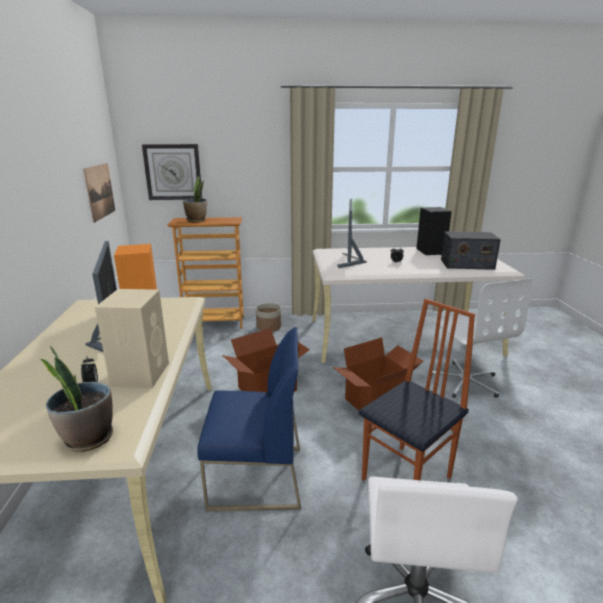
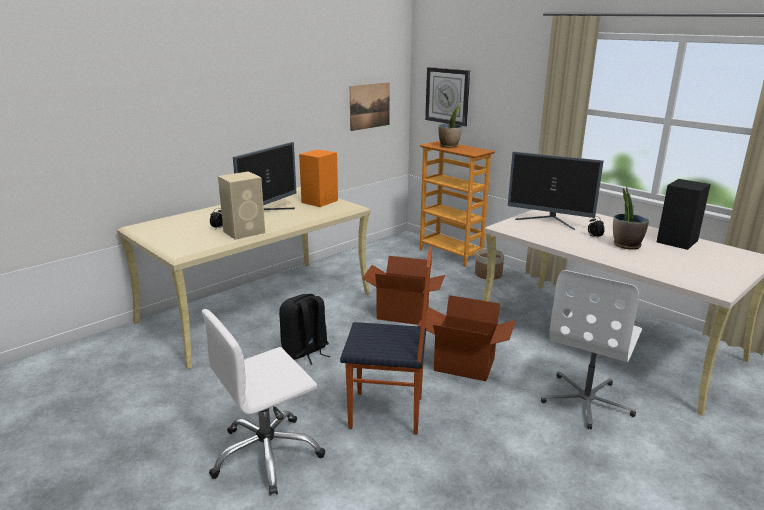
camera: 50 degrees right, 0 degrees up
(88, 438) = (177, 245): potted plant -> potted plant (626, 245)
(255, 478) = (305, 352): blue chair -> black backpack
(351, 261) = (549, 222): monitor -> monitor turned 120 degrees counterclockwise
(466, 264) = (677, 265): radio -> none

